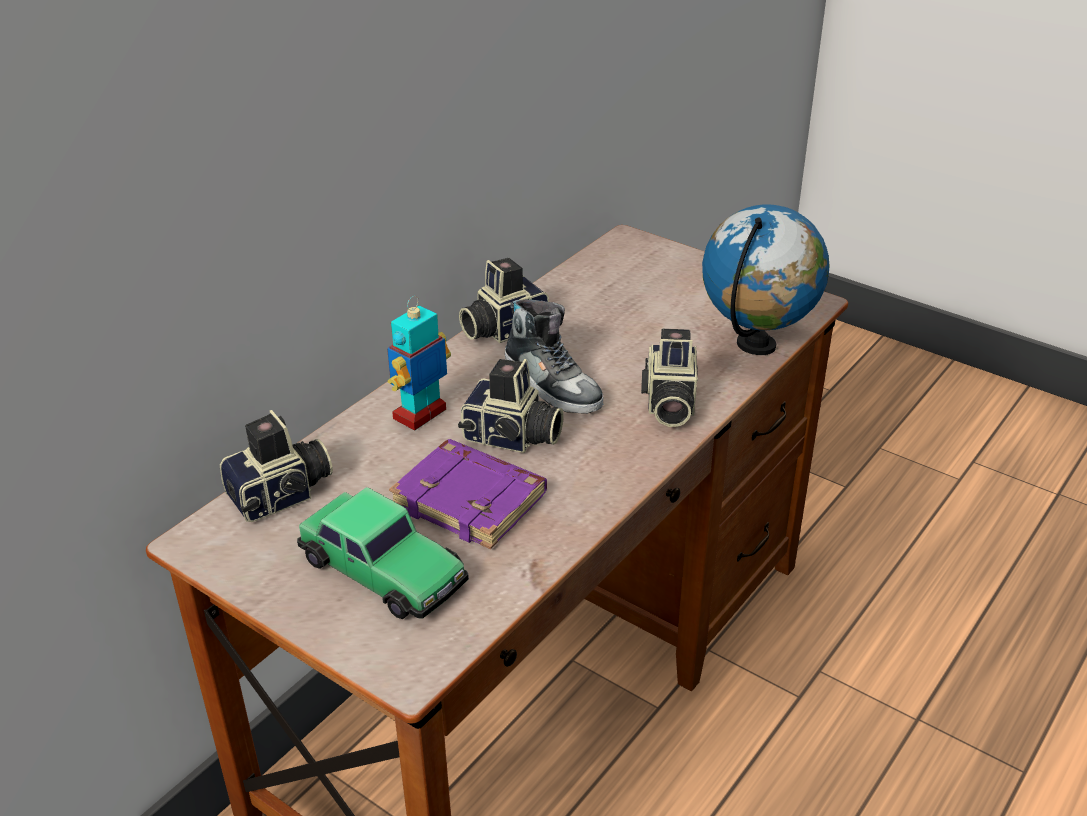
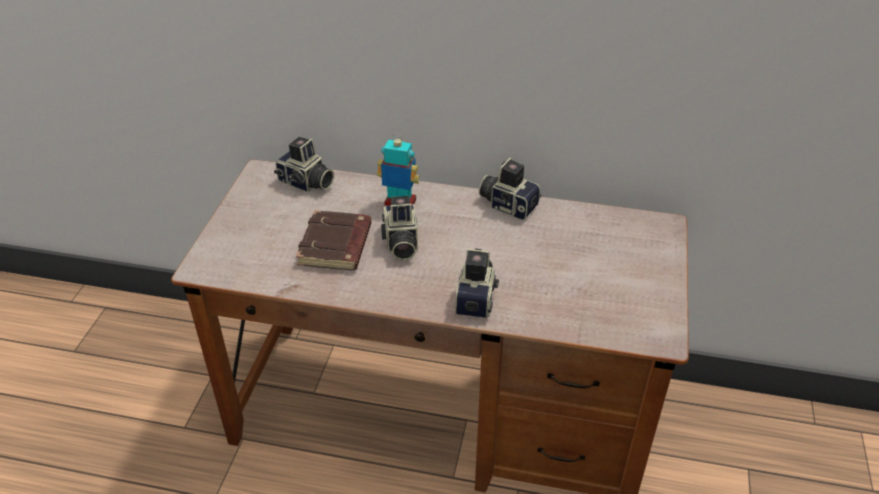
camera: 65 degrees right, 5 degrees up
(383, 570) = (266, 235): toy car -> none
(472, 500) = (336, 246): purple book -> brown book
(552, 384) = (464, 242): shoe -> none
(668, 404) = (477, 297): camera -> camera turned 120 degrees clockwise
(756, 345) = (578, 323): globe -> none

